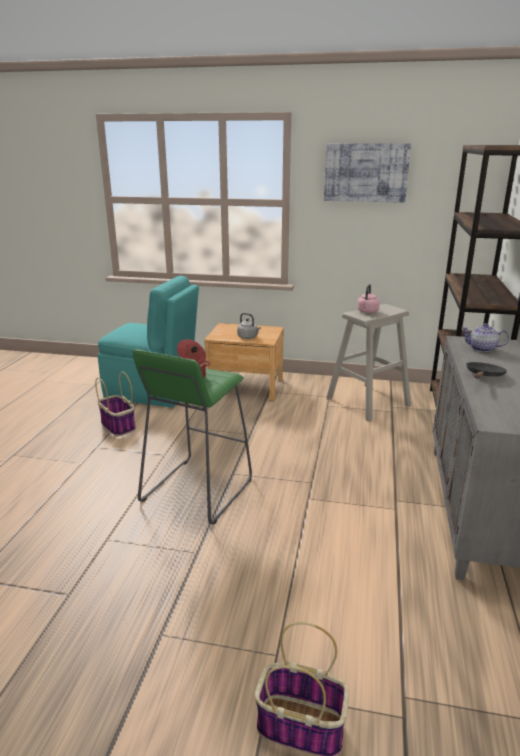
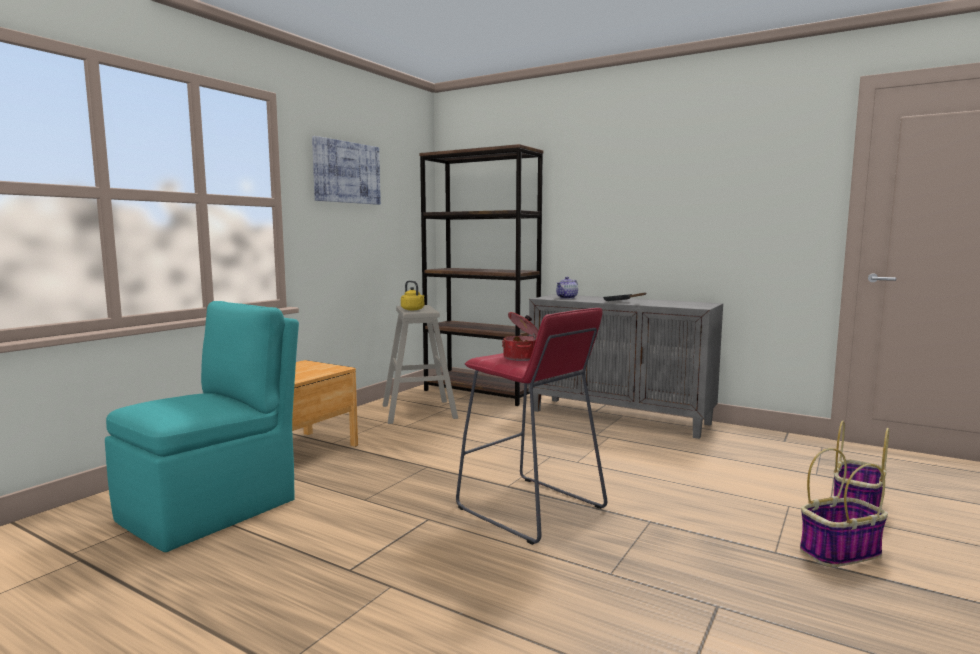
camera: 70 degrees left, 15 degrees down
(118, 426) = (299, 546): basket -> basket (840, 552)
(196, 490) = (530, 509): green stool -> red stool
(248, 337) = (313, 372): grey kettle -> none
(367, 312) = (413, 309): pink kettle -> yellow kettle

